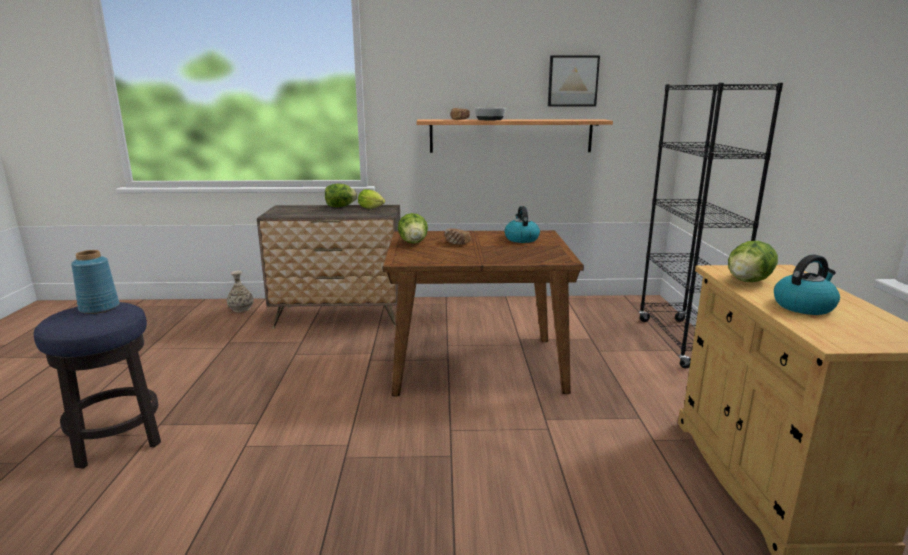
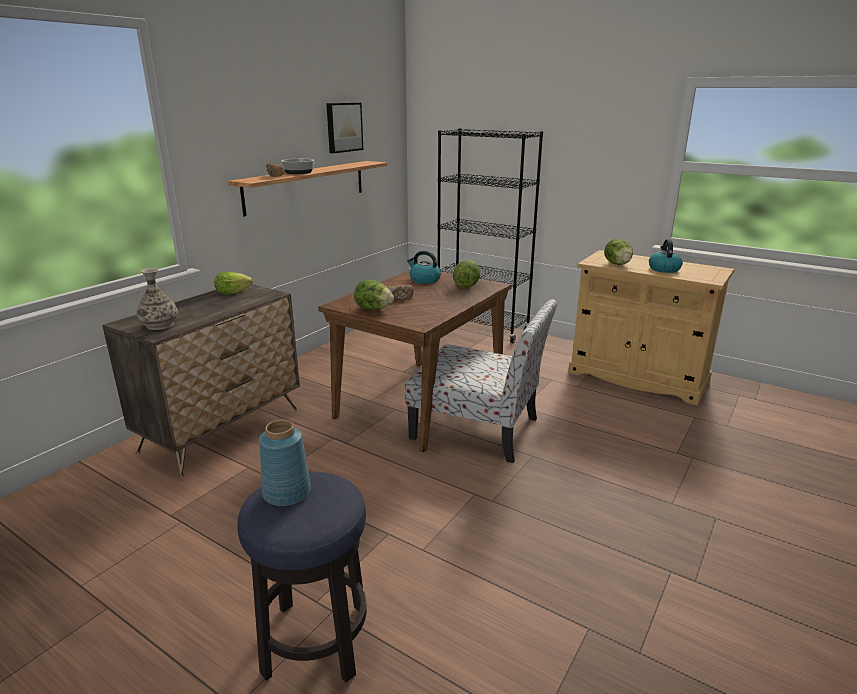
camera: 55 degrees left, 5 degrees up
(241, 309) = (80, 485): vase -> vase (160, 325)
(340, 207) = (193, 301): lettuce -> lettuce (466, 286)
(465, 409) = (478, 429): none -> chair

